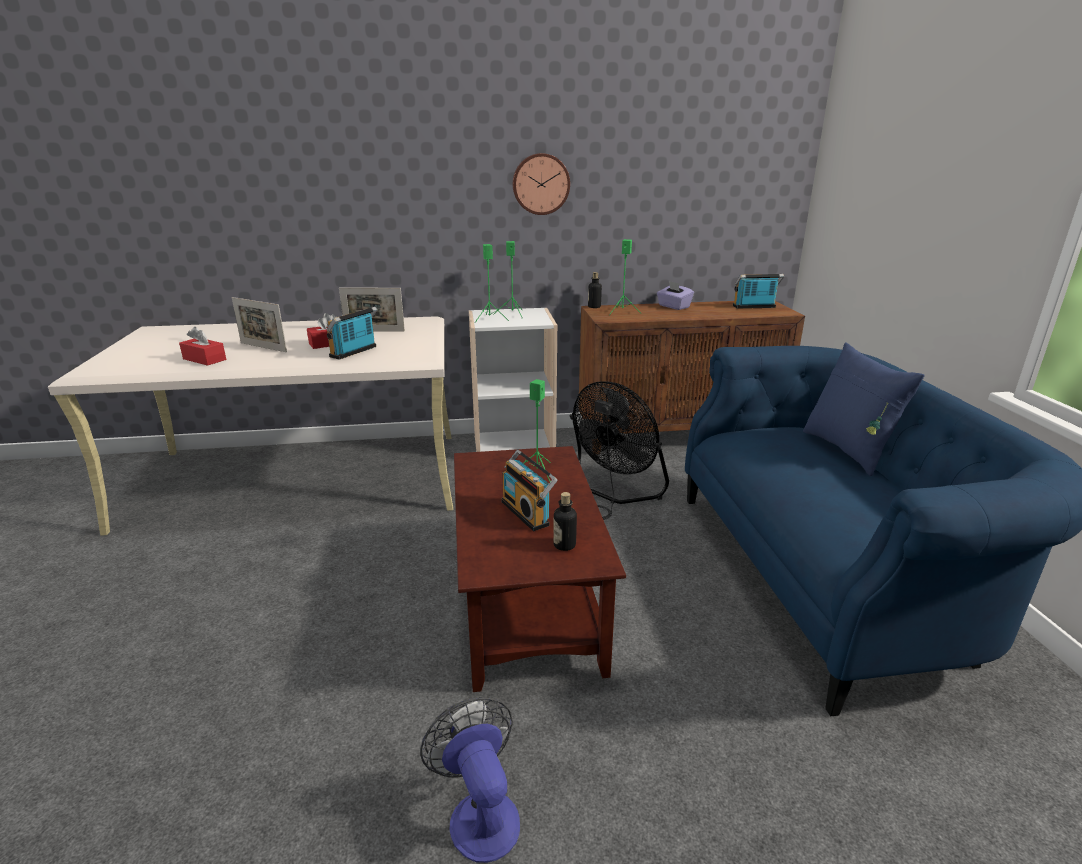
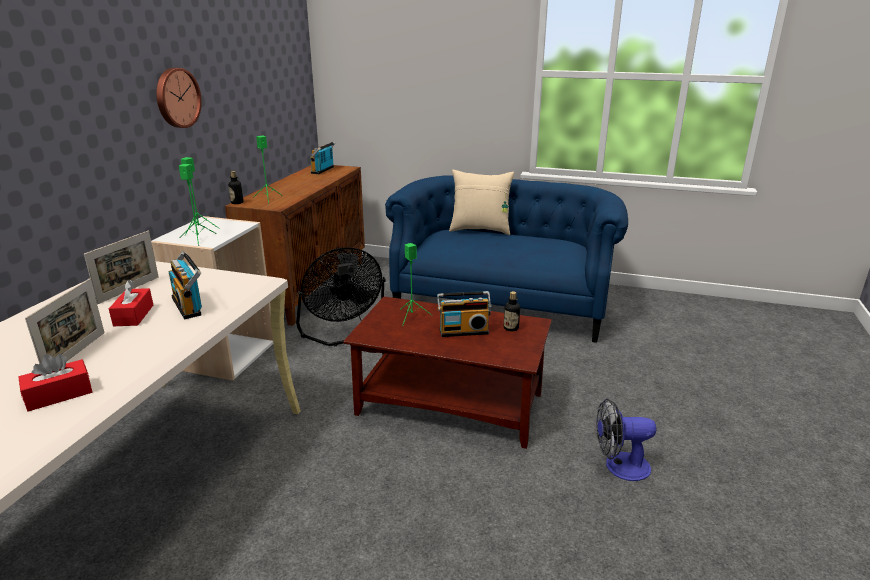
camera: 65 degrees left, 0 degrees up
(263, 347) = (76, 354): picture frame -> picture frame turned 45 degrees counterclockwise
(673, 306) = (283, 185): purple tissue box -> none
(847, 451) = (480, 230): blue pillow -> beige pillow

